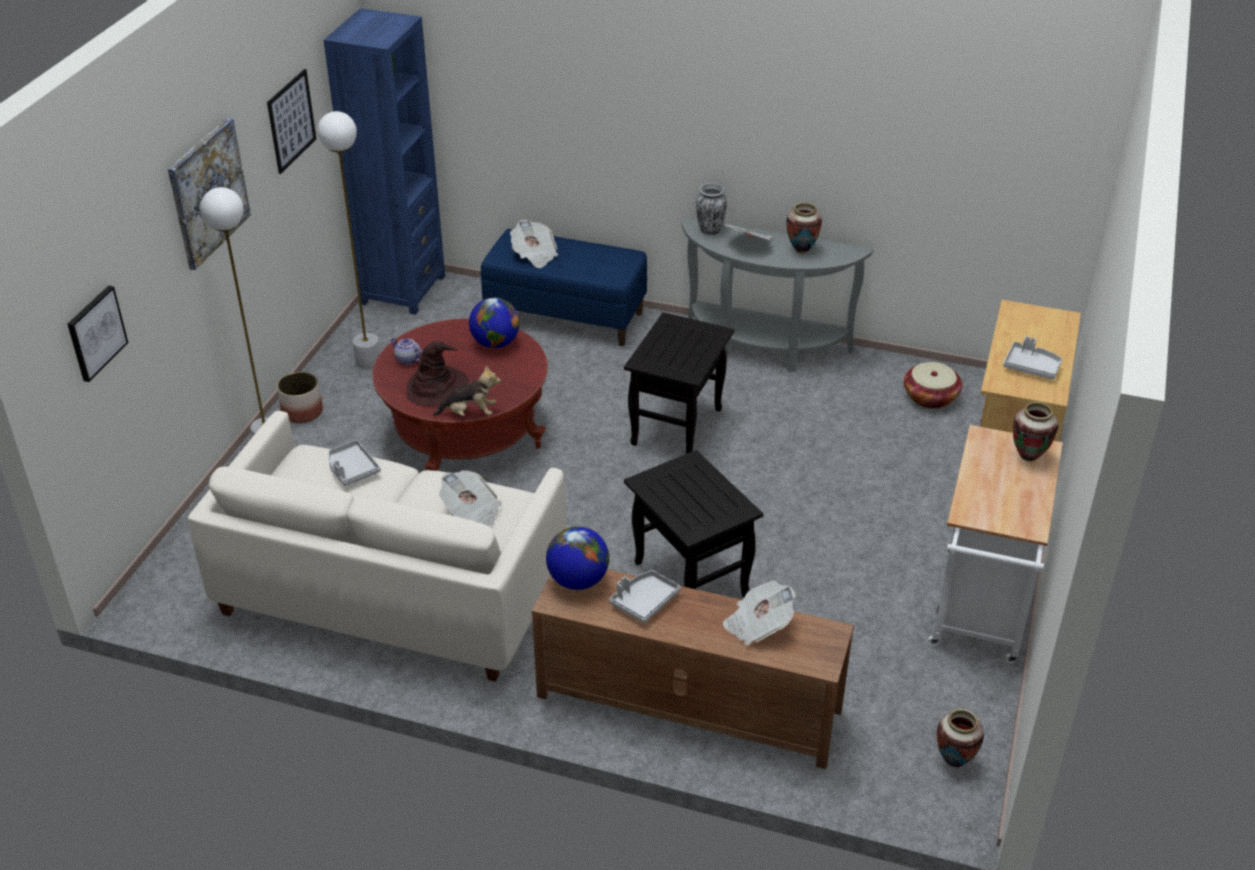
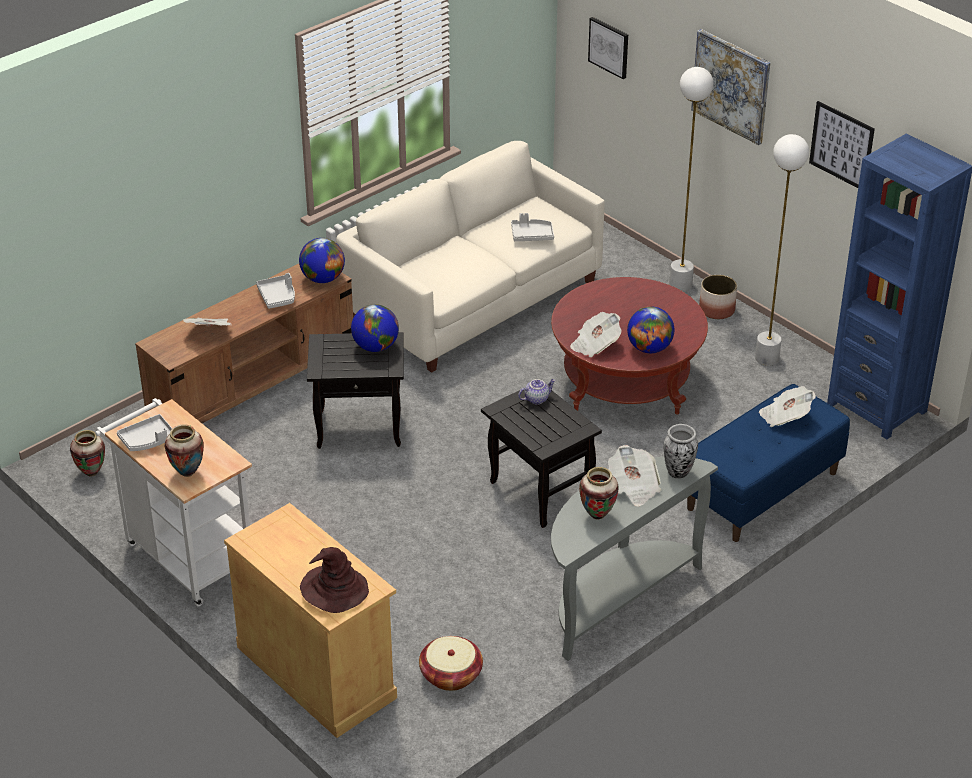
camera: 120 degrees right, 0 degrees up
(407, 360) = (660, 300): teapot -> teapot (536, 399)
(437, 387) = (610, 303): brown hat -> brown hat (333, 590)
(470, 413) = (563, 309): plush toy -> none
(472, 512) = (442, 272): newspaper -> newspaper (595, 345)
(667, 487) = (375, 347): none -> globe
(1031, 367) = (288, 548): grey tray -> grey tray (148, 440)

